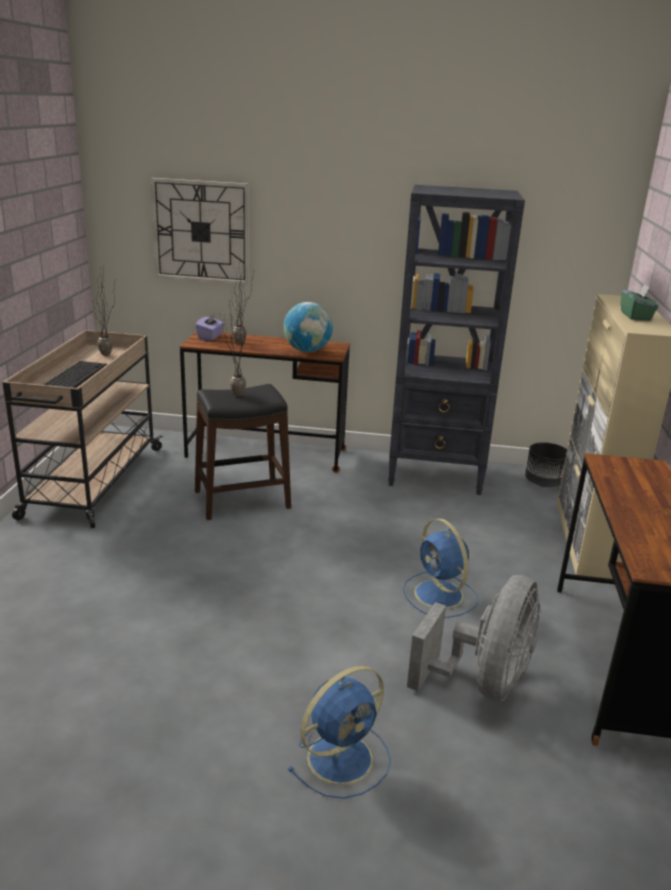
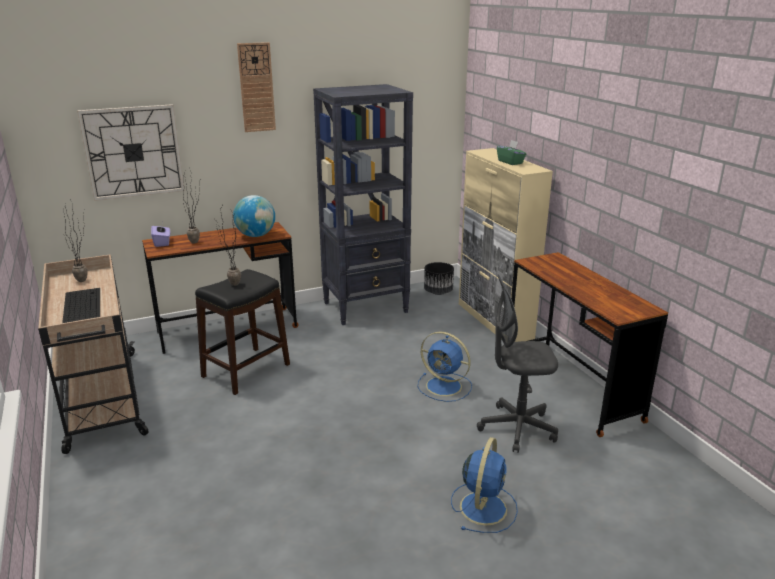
camera: 30 degrees left, 0 degrees up
(346, 175) = (256, 87): none -> wall clock
(483, 682) = (517, 428): grey fan -> grey office chair

